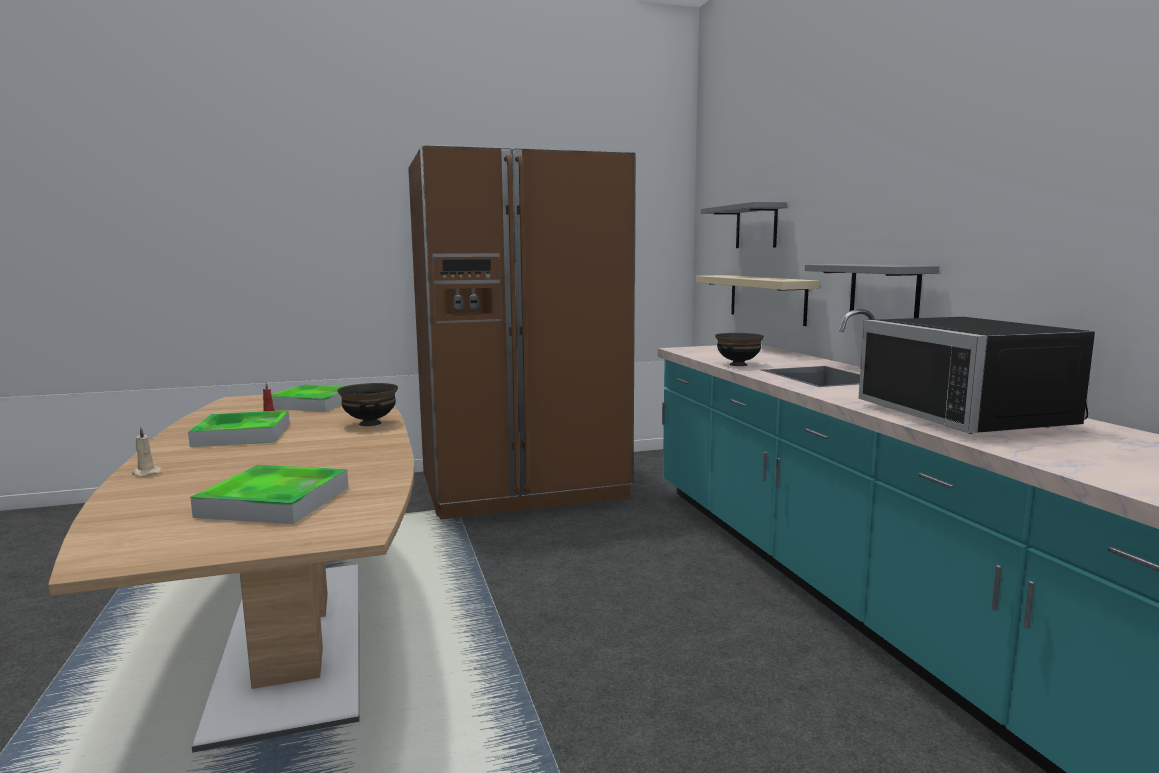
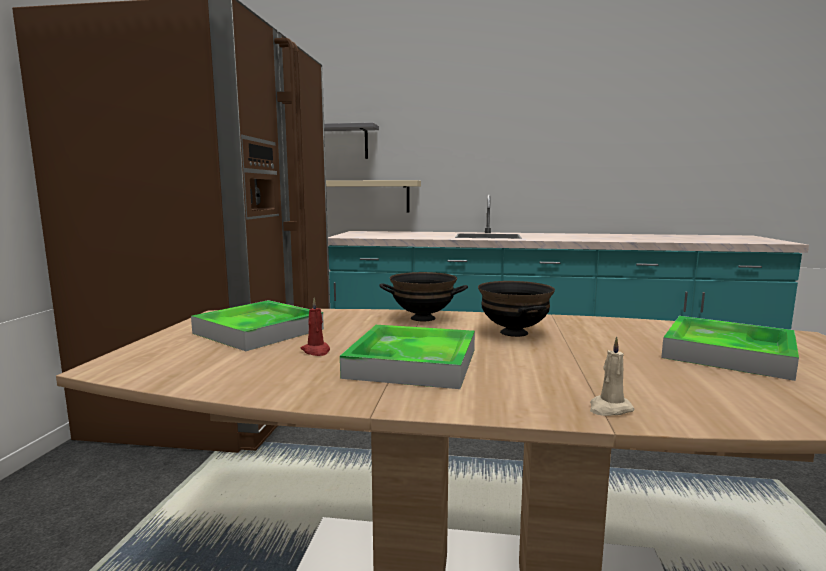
camera: 65 degrees left, 0 degrees up
(738, 364) = (430, 237): black bowl -> black bowl (513, 332)
(884, 292) = (484, 185): grey shelf -> none
(973, 416) = (611, 237): black microwave -> none

